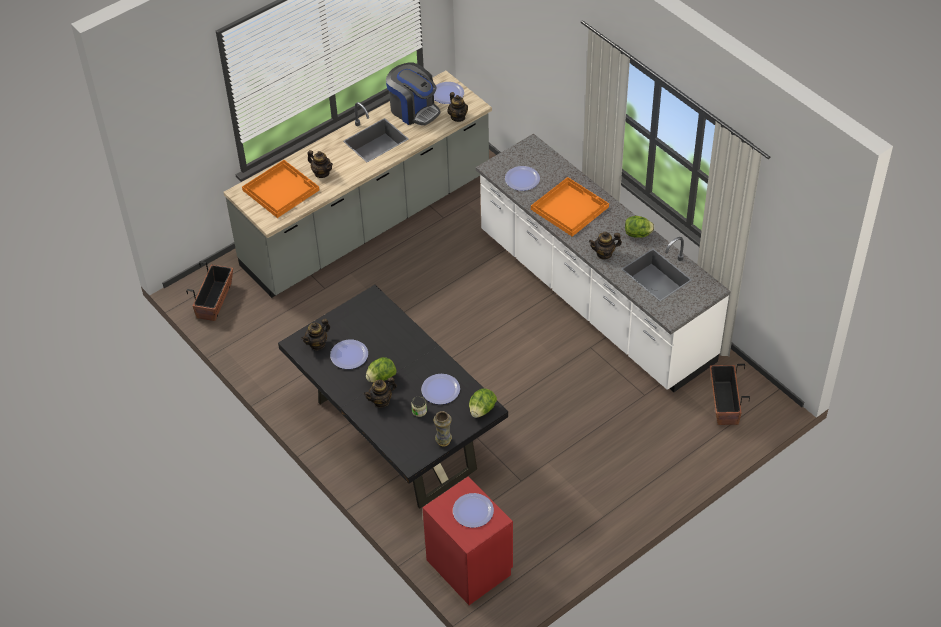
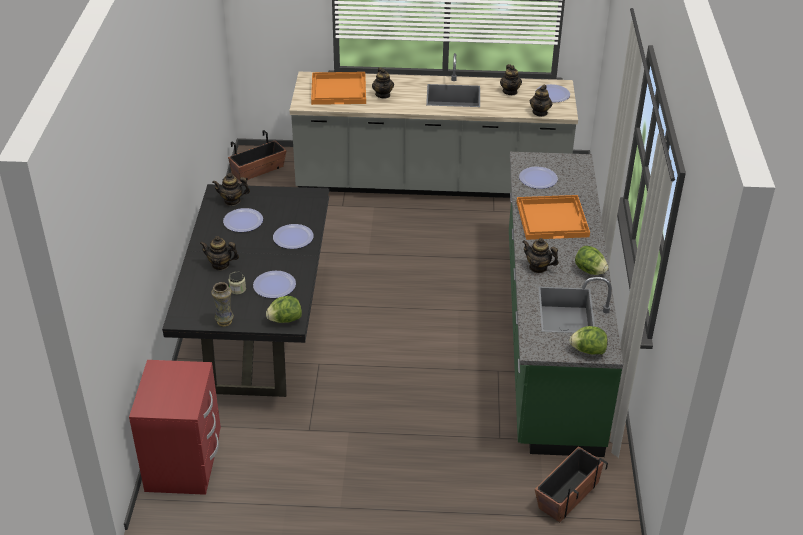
camera: 40 degrees right, 10 degrees down
(381, 377) = (243, 250): lettuce -> lettuce (588, 350)
(413, 110) = (510, 91): coffee machine -> teapot
(473, 511) = (178, 389): plate -> plate (293, 237)
(594, 298) = (548, 337): white counter -> green counter

